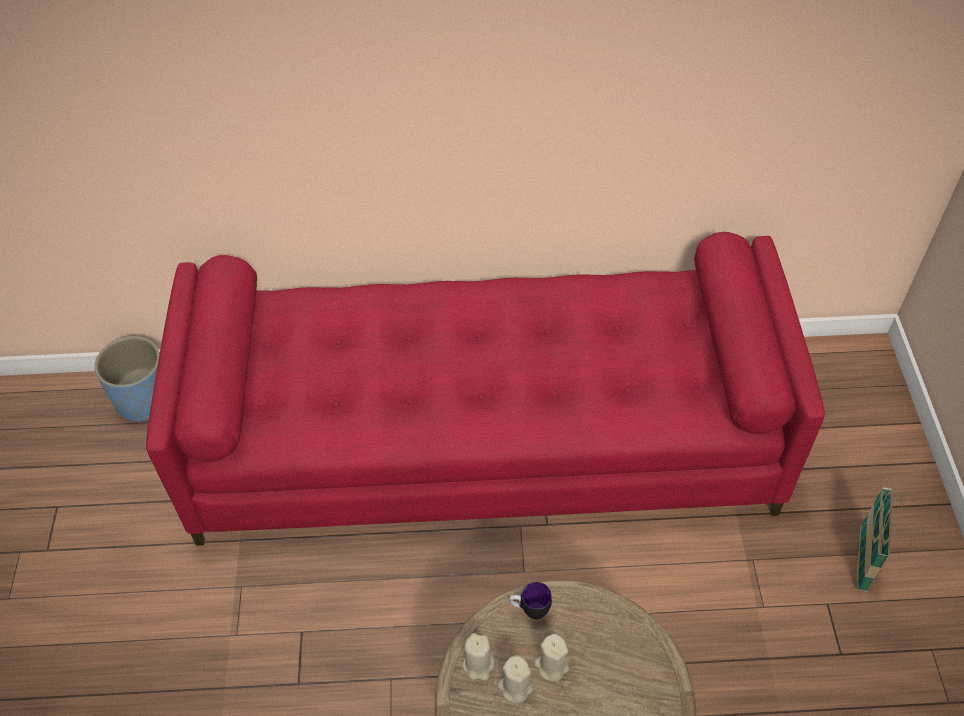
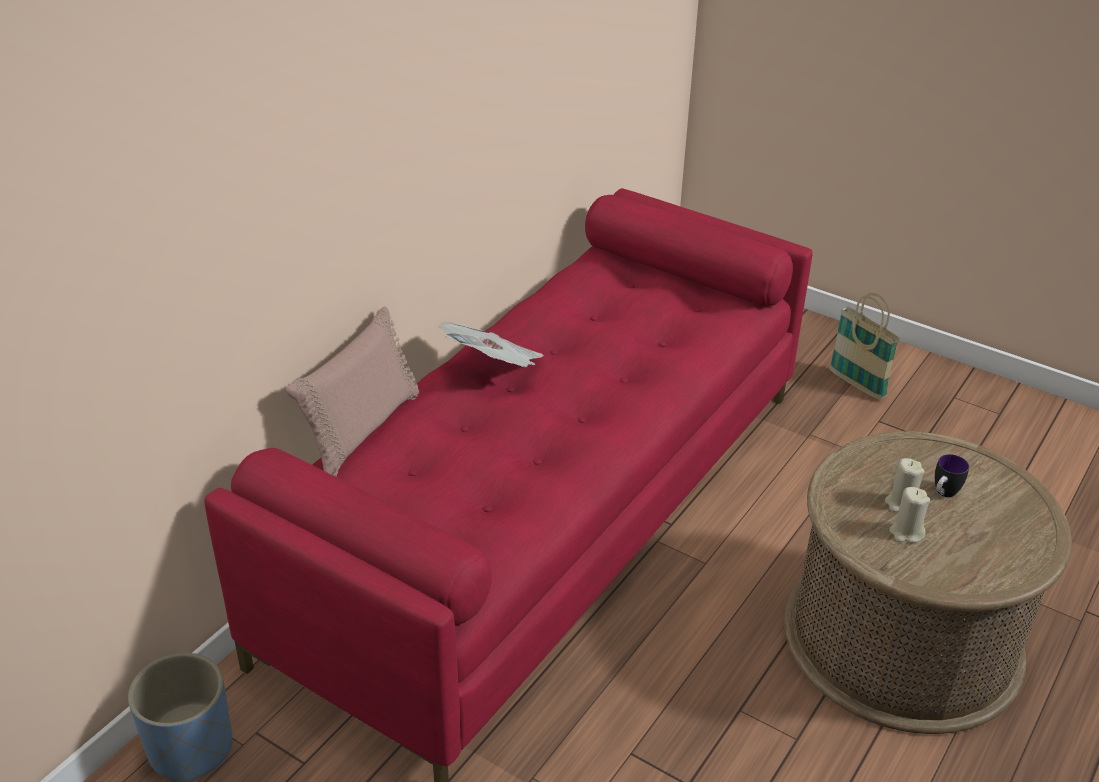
camera: 55 degrees left, 15 degrees down
(342, 288) = (361, 430): none -> beige pillow
(474, 310) = (493, 367): none -> newspaper
(478, 665) = (870, 542): beige candle -> none
(529, 610) = (839, 489): mug -> mug (943, 494)

